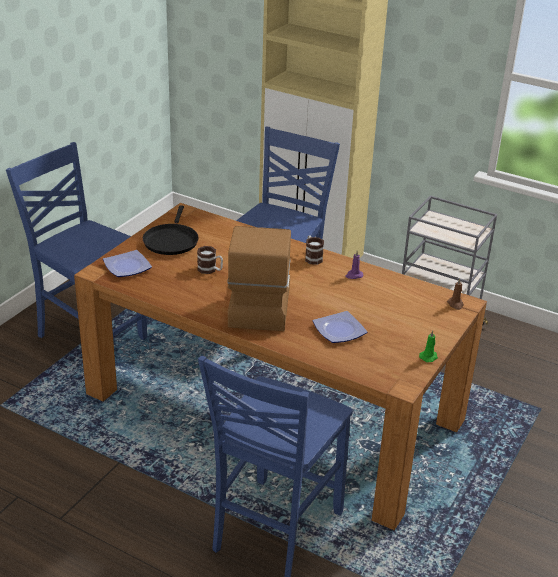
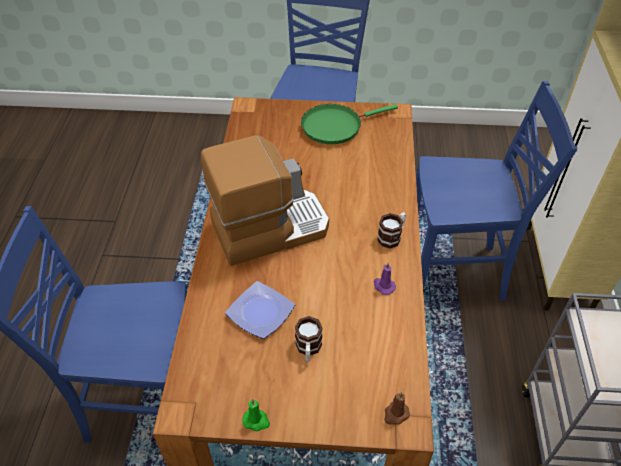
camera: 65 degrees right, 15 degrees up
(126, 267) = (268, 119): plate -> none
(171, 240) = (335, 126): black frying pan -> green frying pan
(210, 270) = (305, 171): mug -> mug (308, 349)

